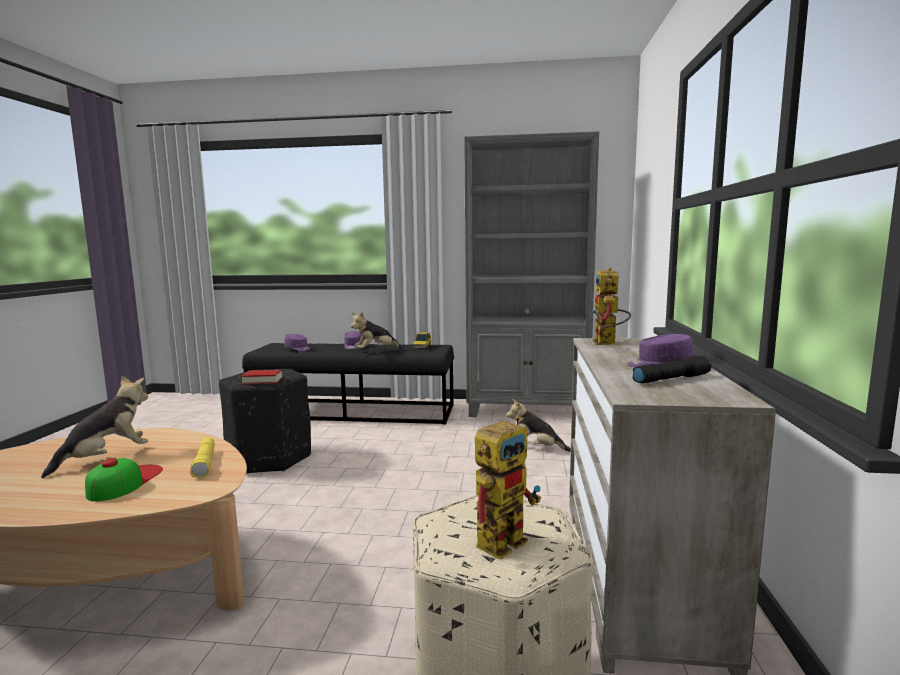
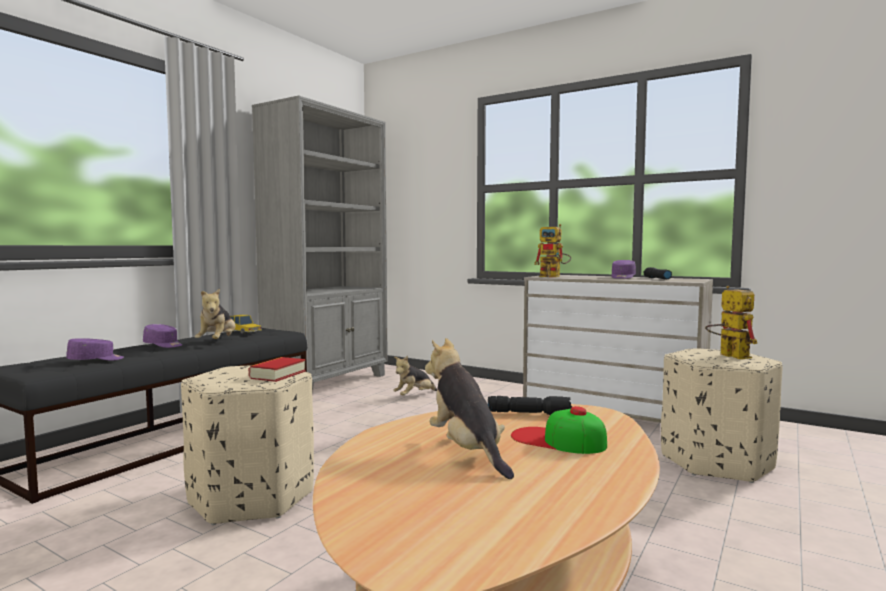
camera: 65 degrees left, 5 degrees down
(205, 464) = (530, 413): yellow flashlight -> black flashlight
(269, 458) = (252, 497): black ottoman -> beige ottoman

